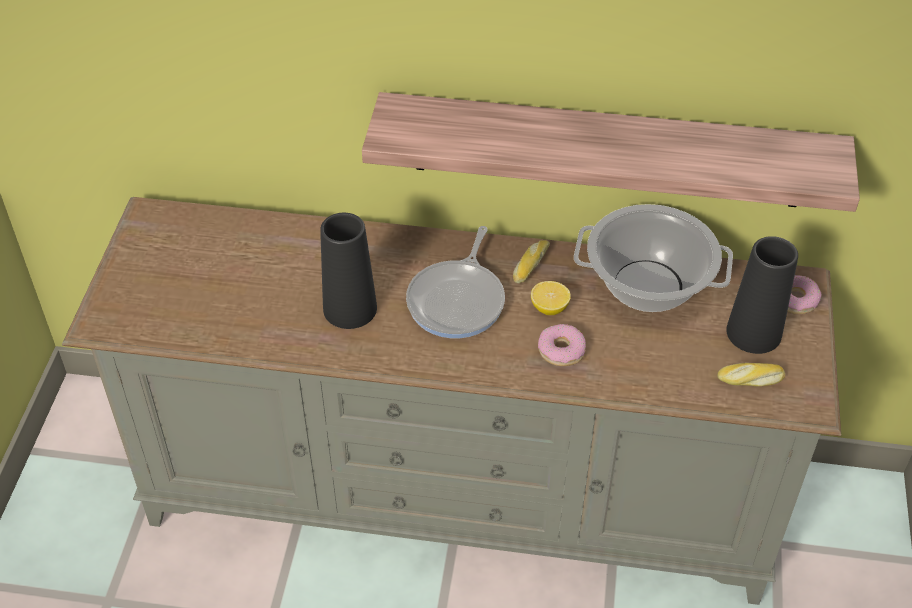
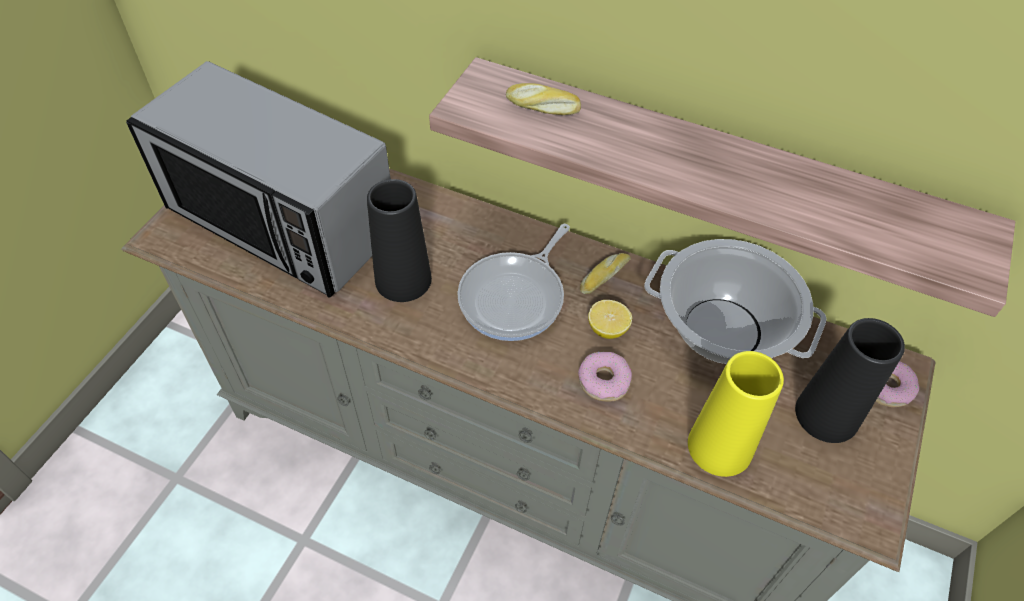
camera: 15 degrees right, 5 degrees up
(210, 284) = (281, 221): none -> microwave
(675, 378) = (720, 446): none -> yellow vase
(750, 380) = (807, 472): bread -> bread (542, 107)

